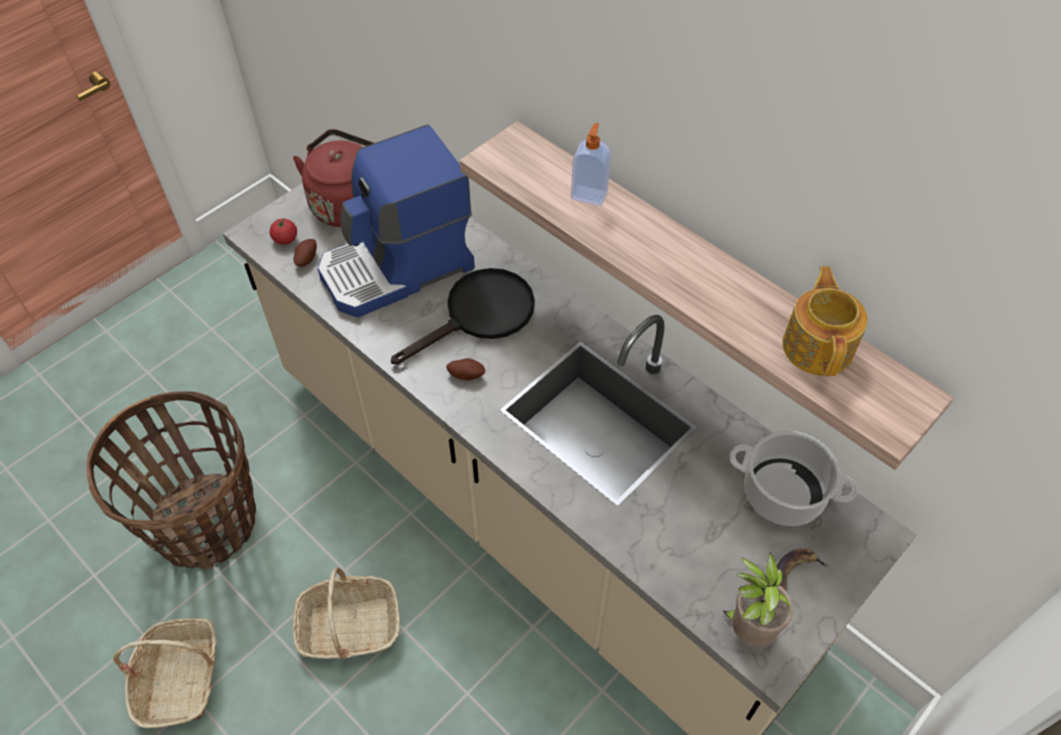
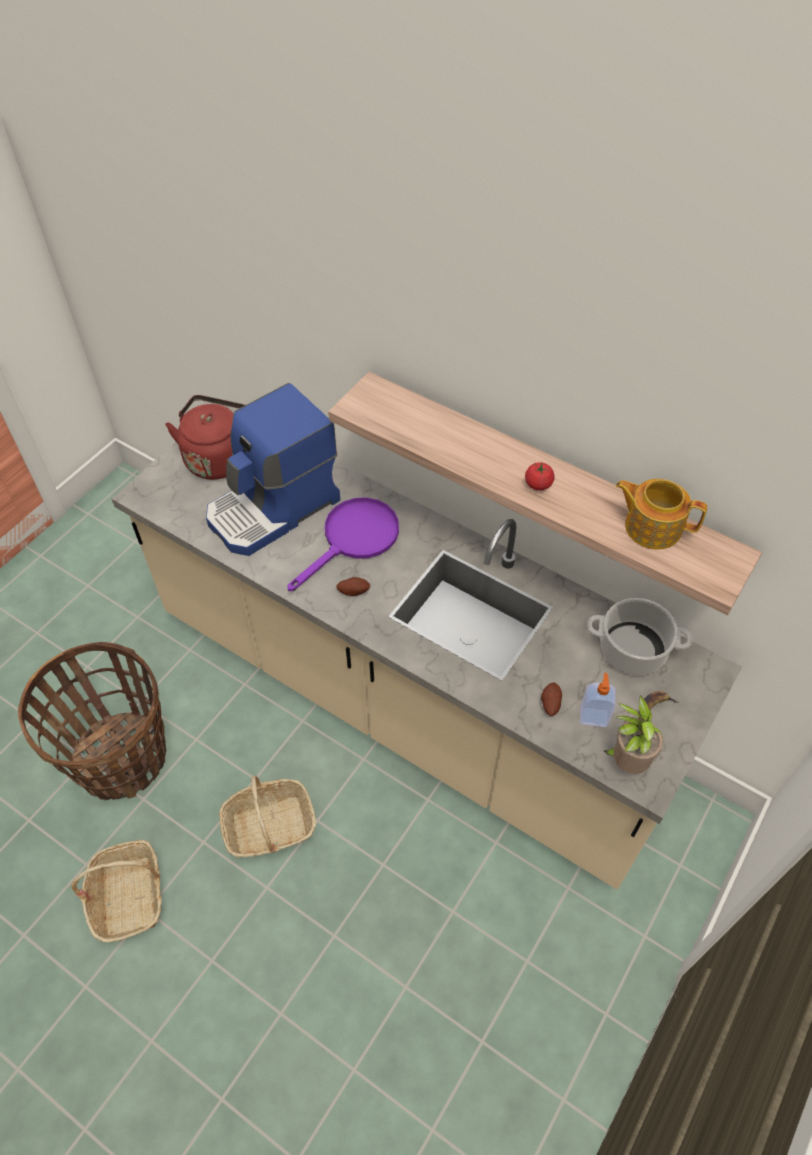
camera: 10 degrees left, 0 degrees up
(285, 239) = (169, 496): tomato -> tomato (538, 484)
(306, 259) = (191, 511): potato -> potato (550, 704)
(480, 315) = (354, 539): black frying pan -> purple frying pan
(589, 194) = (443, 427): soap dispenser -> soap dispenser (593, 716)
(818, 346) = (651, 526): teapot -> teapot turned 60 degrees counterclockwise

